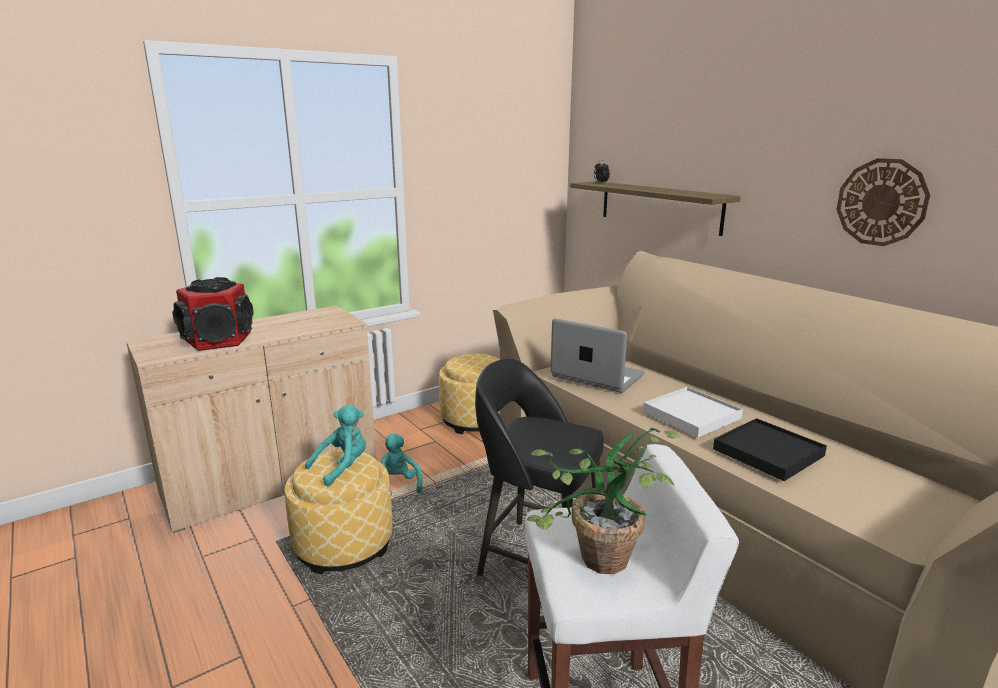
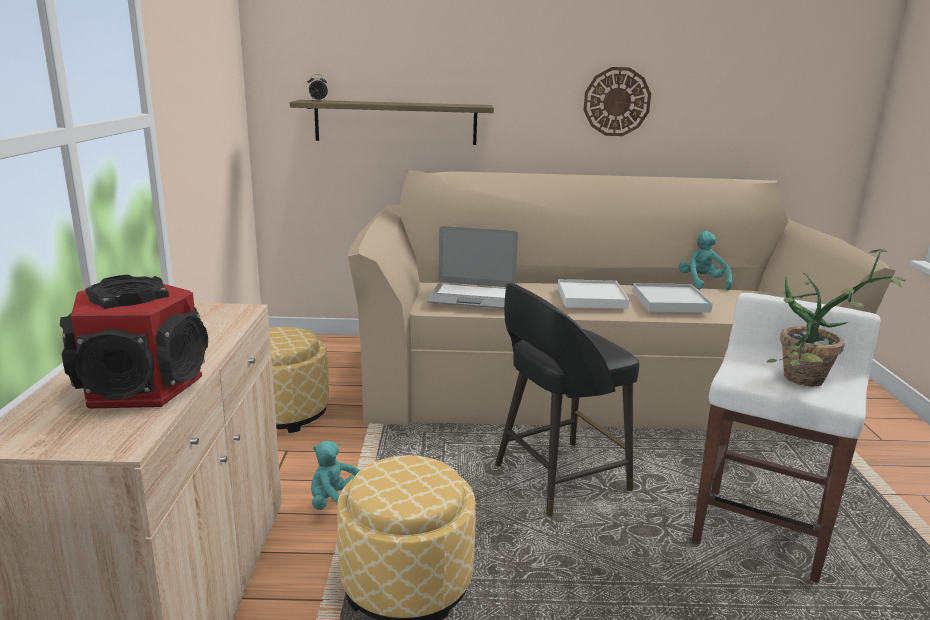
camera: 55 degrees left, 0 degrees up
(342, 467) = (413, 477): turquoise plush toy -> turquoise plush toy (702, 283)
(597, 376) = (472, 297): laptop -> laptop turned 150 degrees counterclockwise
(768, 452) = (670, 302): black tray -> white tray

